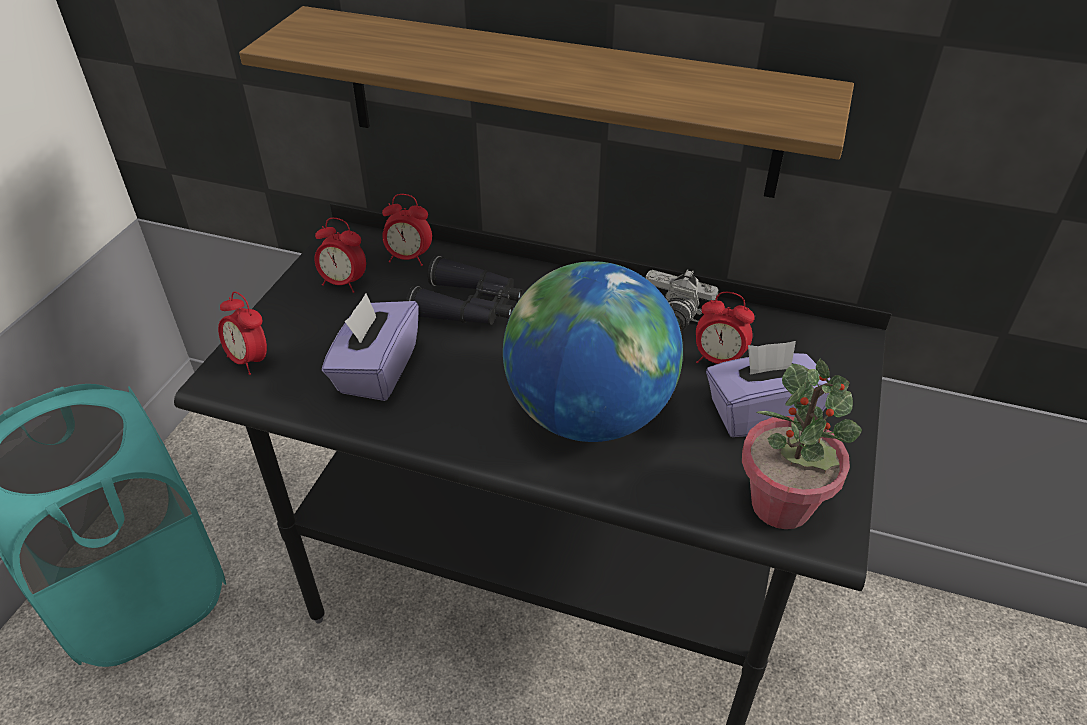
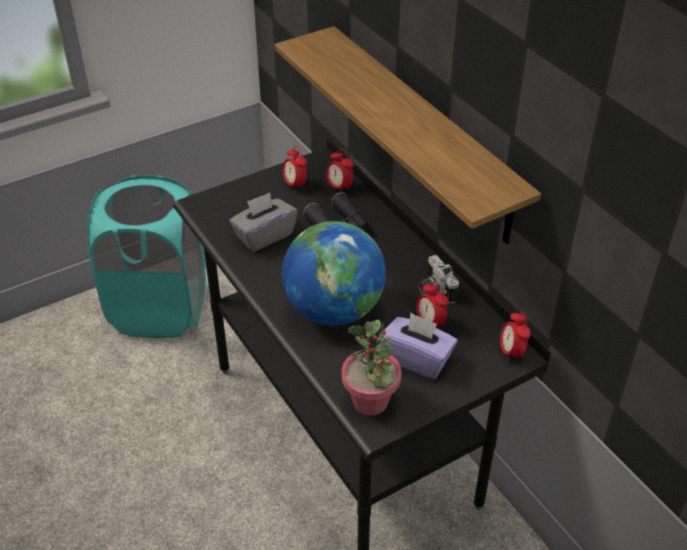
camera: 40 degrees right, 0 degrees up
(249, 360) = (217, 201): alarm clock -> alarm clock (511, 352)
(376, 370) = (264, 236): purple tissue box -> grey tissue box

